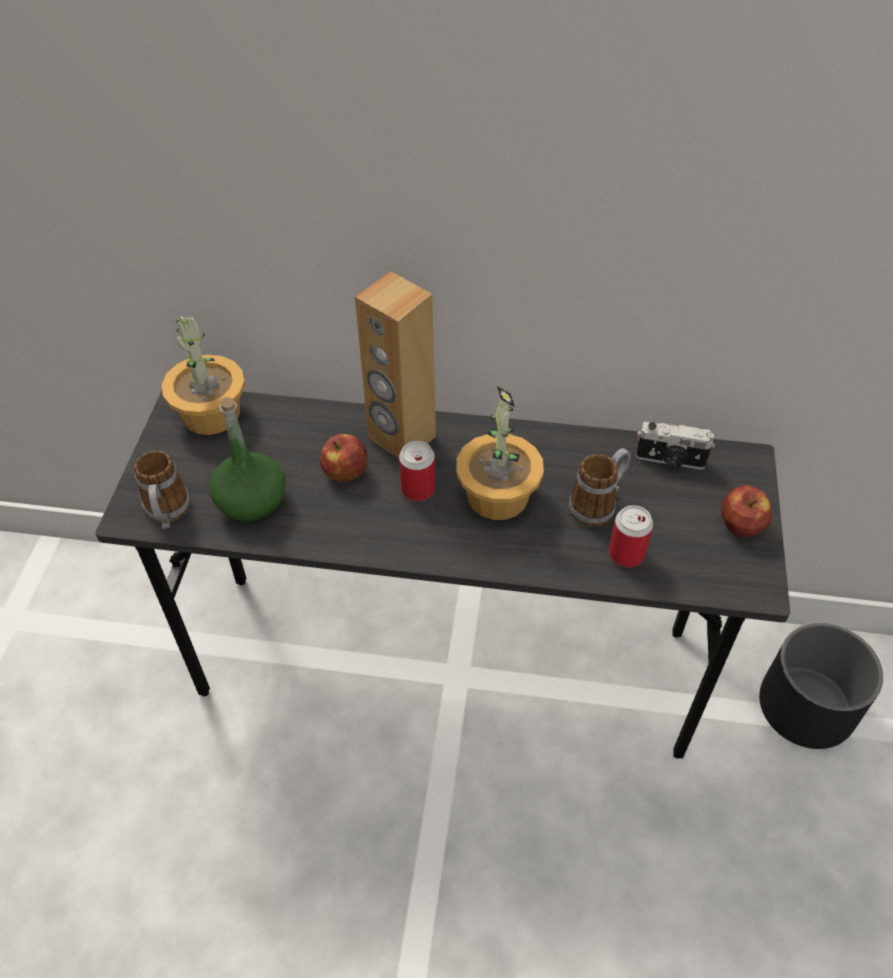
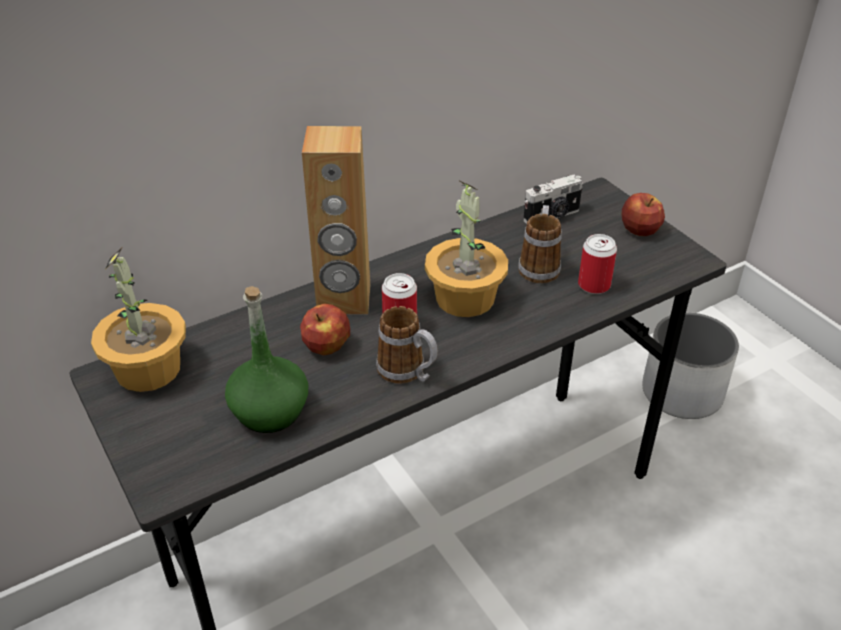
camera: 40 degrees left, 10 degrees down
(167, 514) = (199, 465): mug -> mug (408, 373)
(804, 707) = (681, 393): black planter -> white planter

